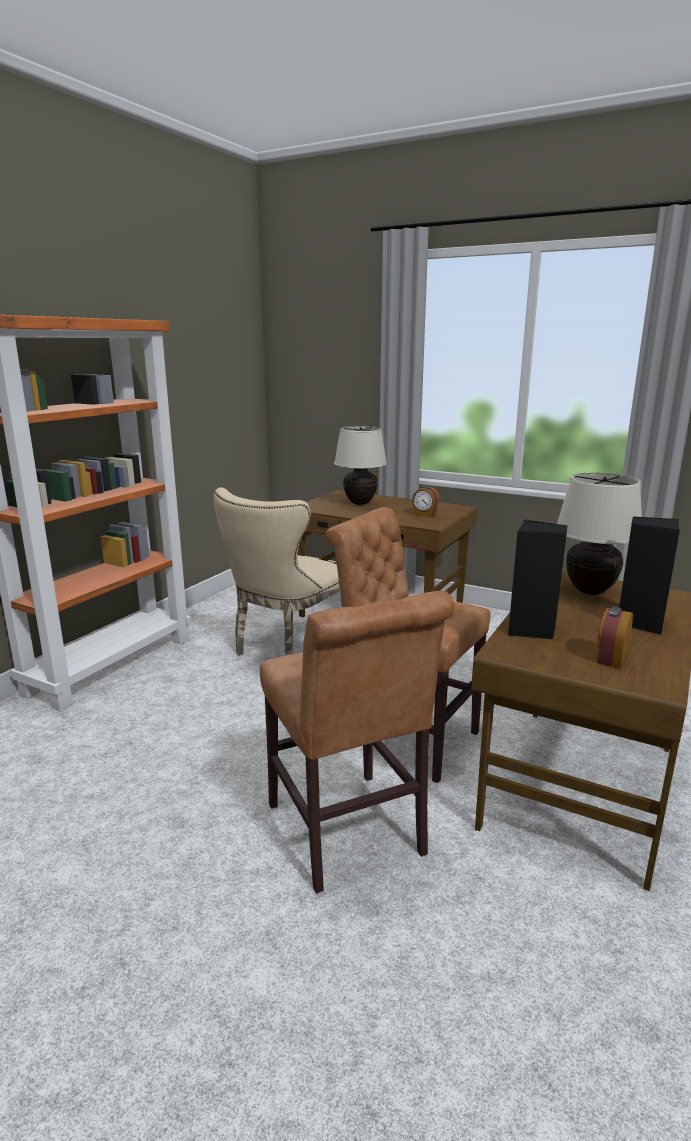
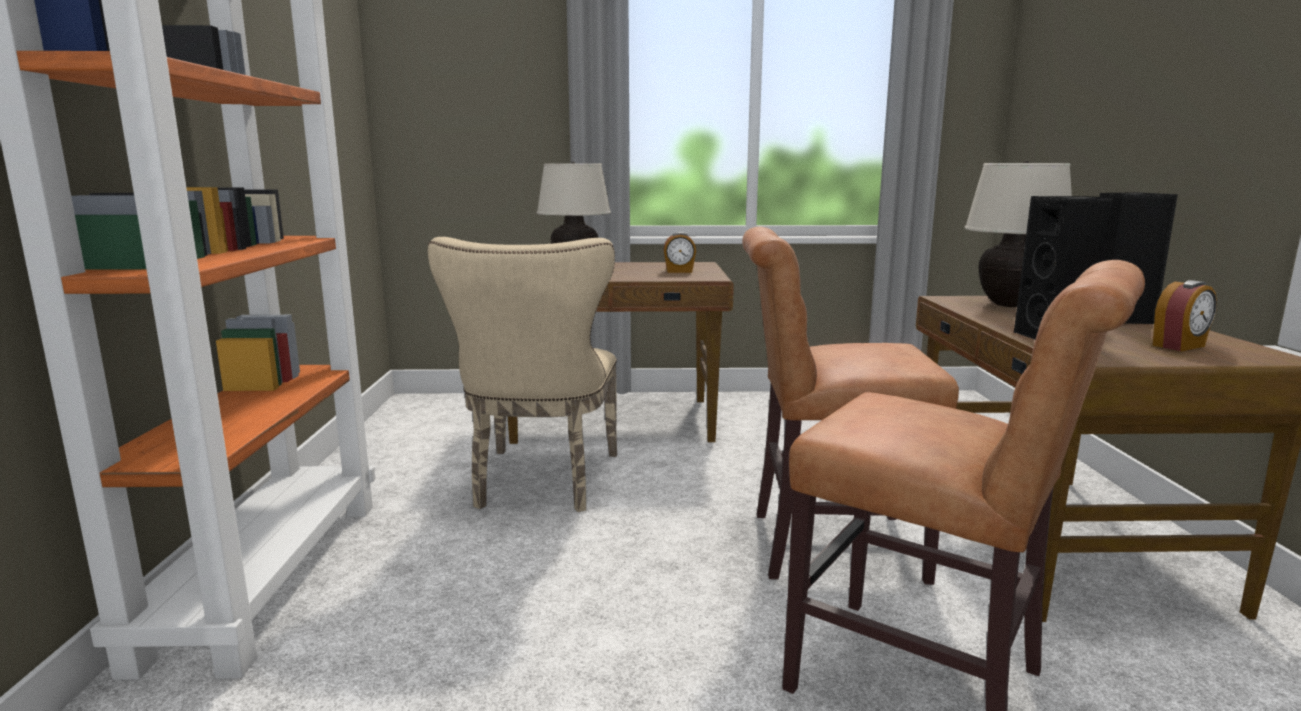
camera: 30 degrees left, 5 degrees down
(610, 658) = (1180, 346): alarm clock -> alarm clock turned 120 degrees counterclockwise

